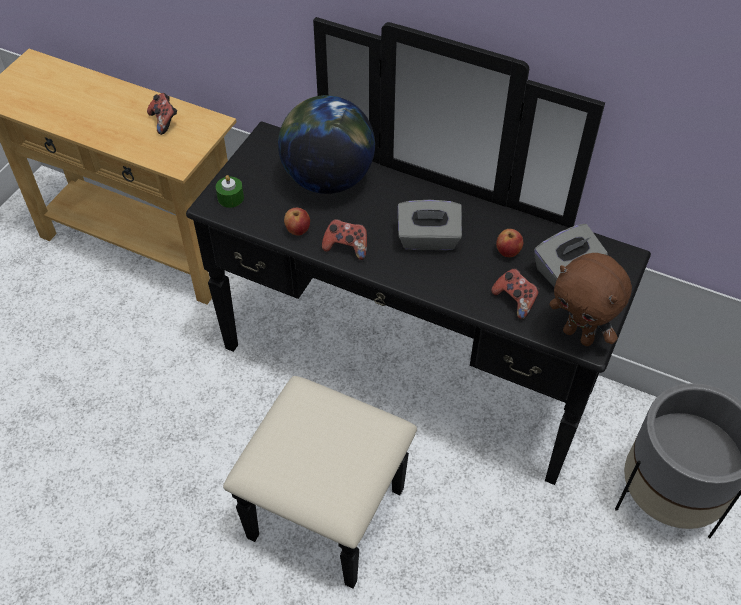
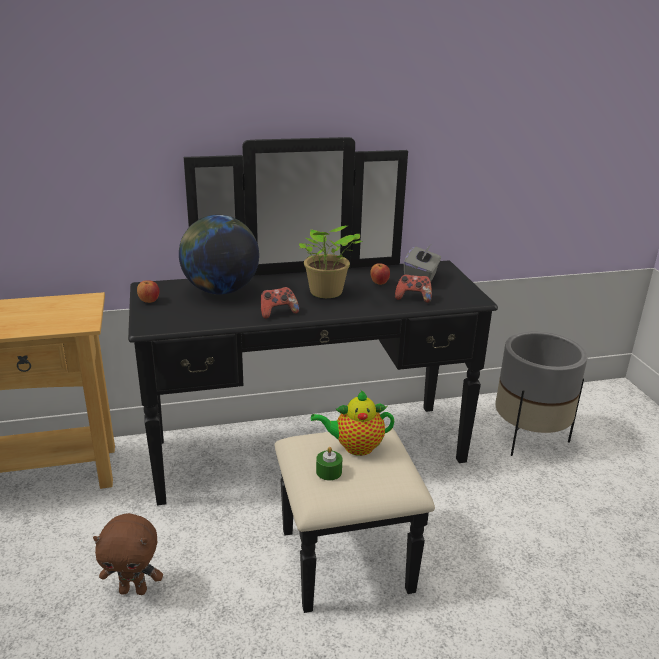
camera: 40 degrees left, 25 degrees down
(164, 121) = (43, 309): game controller -> none
(230, 198) = (158, 319): green candle -> green candle (329, 472)
(298, 230) = (232, 317): apple -> apple (149, 301)
(340, 435) = (355, 447): none -> teapot
(428, 239) = (325, 293): grey tissue box -> potted plant
(579, 335) = (466, 298): brown plush toy -> brown plush toy (134, 590)

